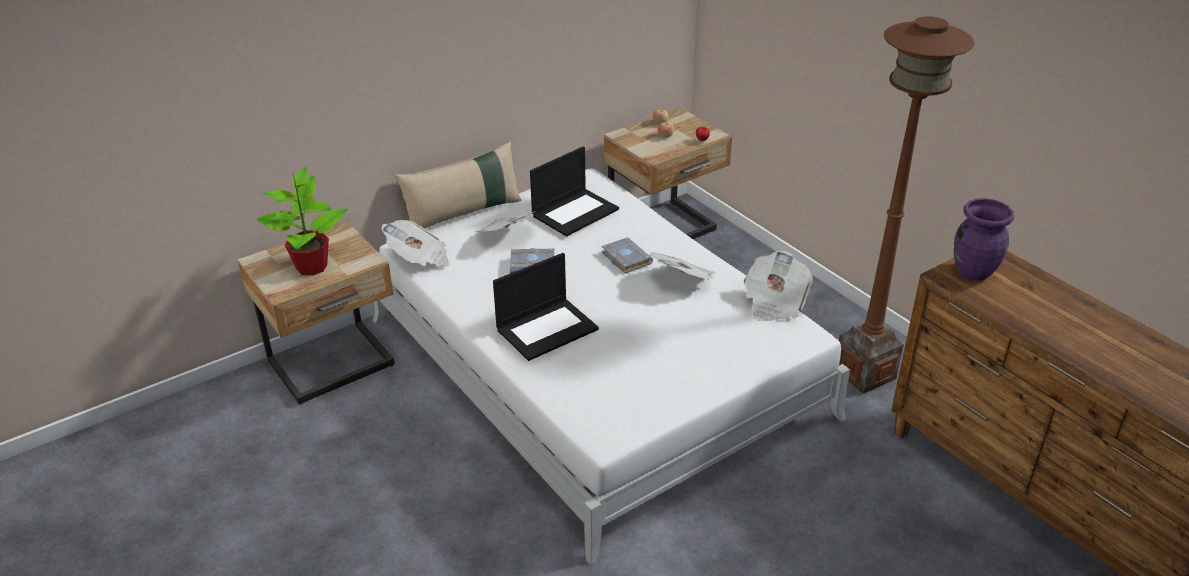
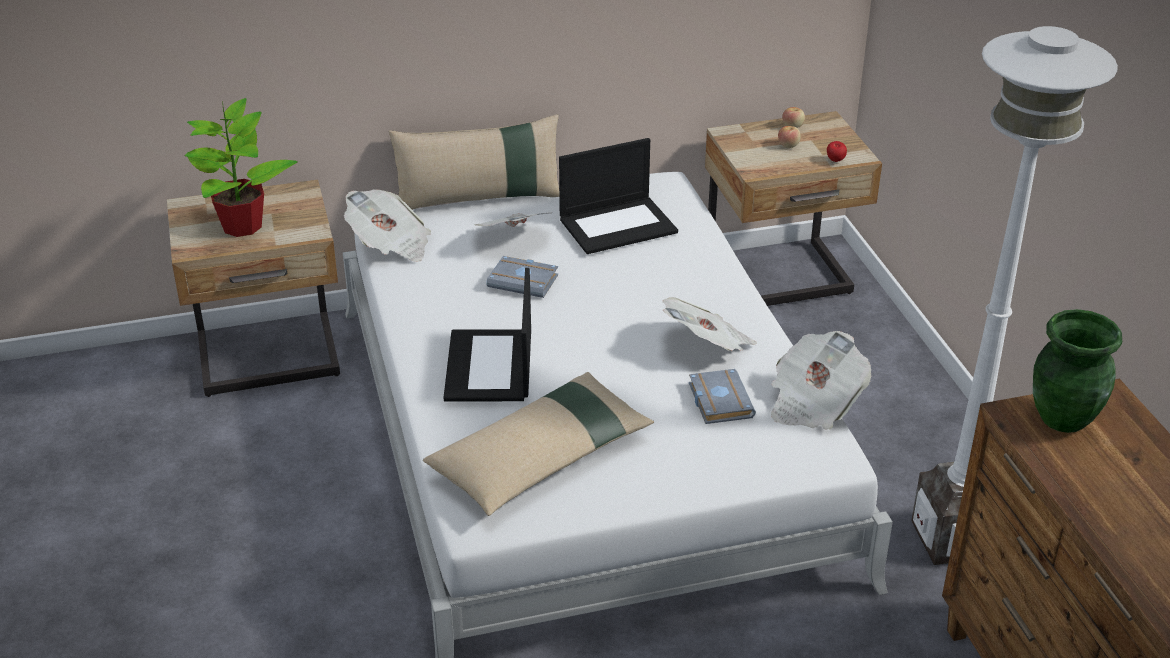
camera: 20 degrees right, 0 degrees up
(547, 328) = (490, 367): laptop -> laptop turned 105 degrees clockwise
(621, 382) = (541, 458): none -> beige pillow
(624, 258) = (646, 299): grey book -> grey book (718, 400)
(864, 373) = (953, 537): brown floor lamp -> white floor lamp
(974, 271) = (1064, 418): purple vase -> green vase

